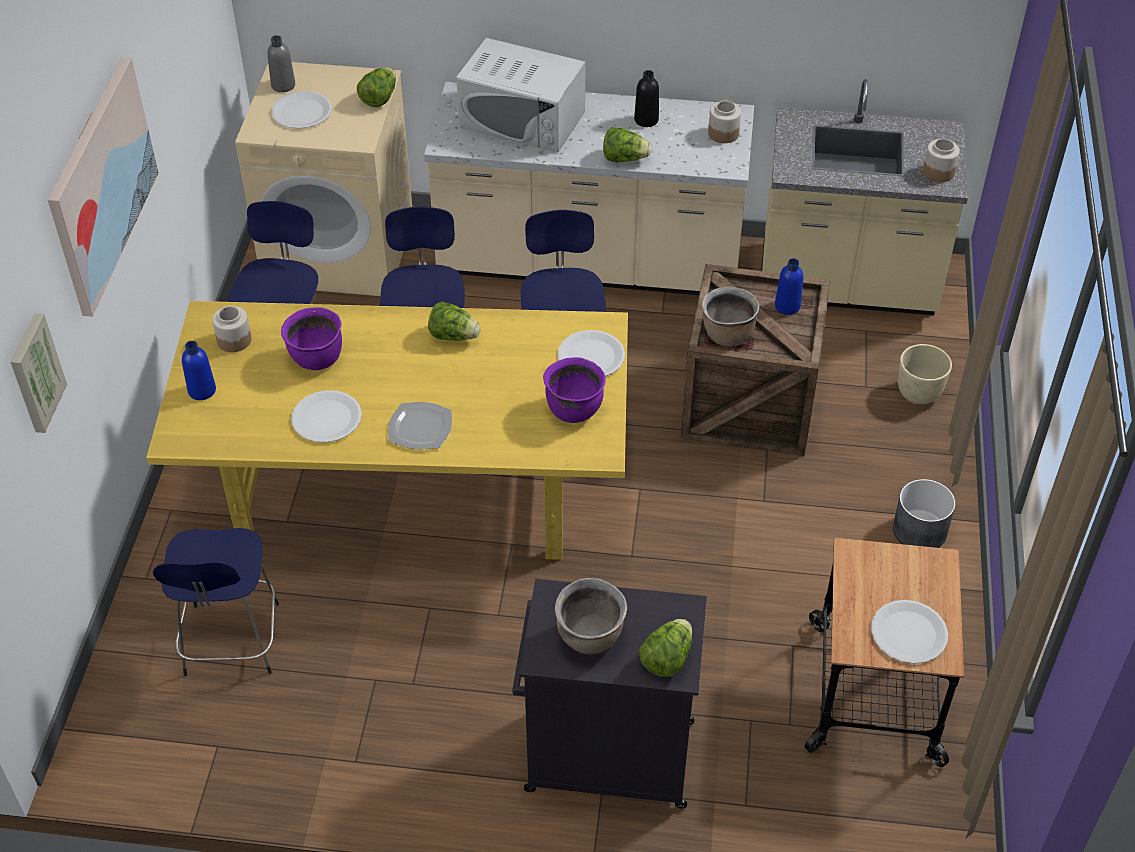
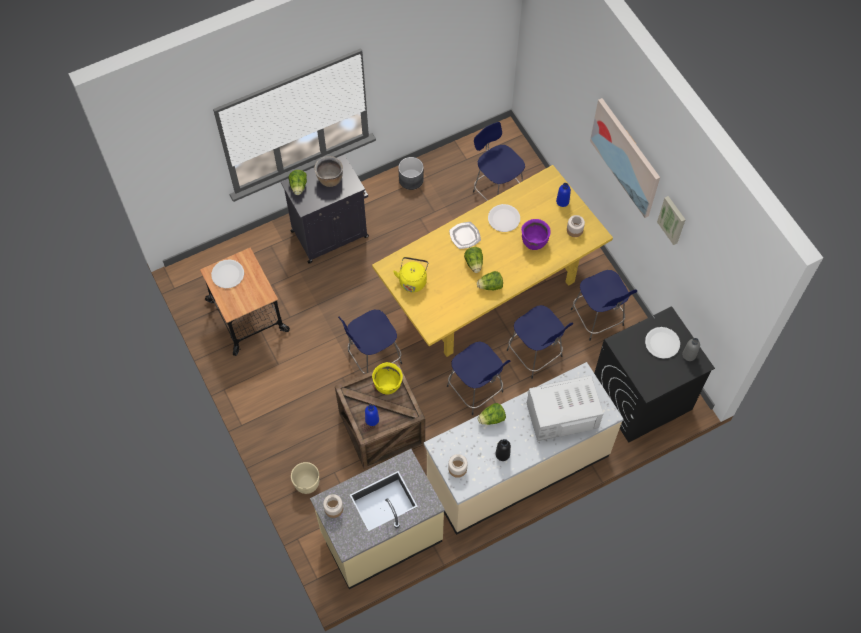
camera: 145 degrees right, 15 degrees up
(34, 373) = (569, 93): picture -> picture (672, 219)
(340, 250) = (641, 397): beige washing machine -> black washing machine
(379, 98) = (636, 375): lettuce -> lettuce (474, 263)
(573, 409) = (413, 280): purple cooking pot -> yellow kettle
(591, 356) = (426, 310): white plate -> none
(690, 500) = (373, 358): none -> blue stool
(727, 335) = (388, 385): brown cooking pot -> yellow cooking pot
(919, 530) = (267, 403): grey planter -> grey planter (411, 179)

